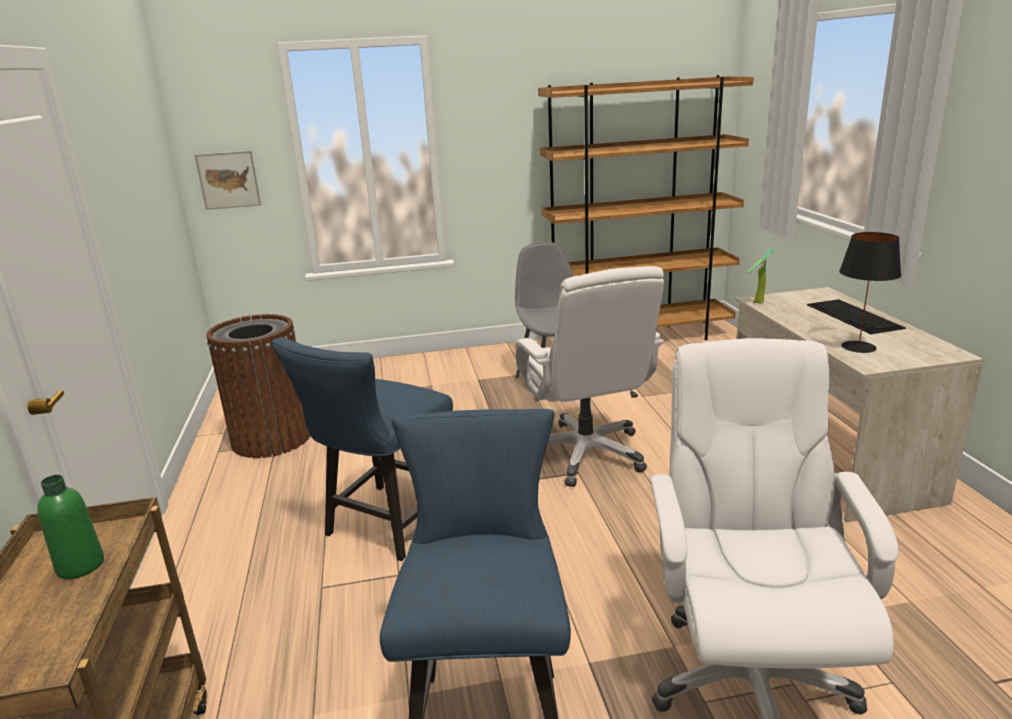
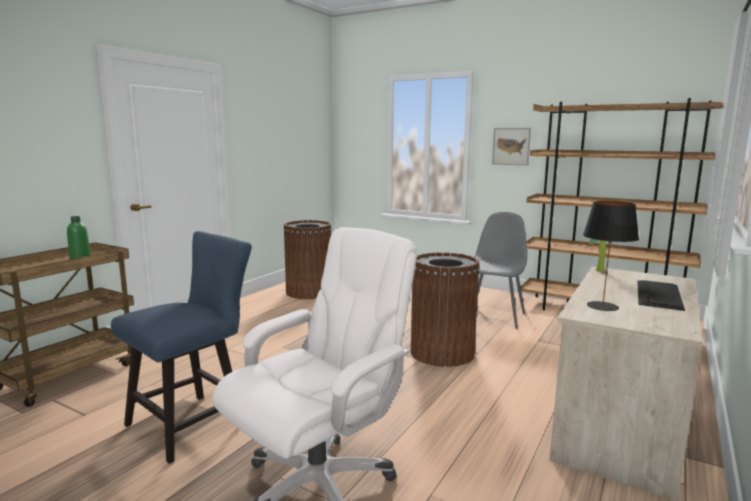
camera: 40 degrees right, 10 degrees down
(228, 180) = (354, 152): picture -> picture (511, 146)
(385, 527) = (288, 340): blue chair -> none
(586, 454) = (442, 353): white office chair -> brown trash can

